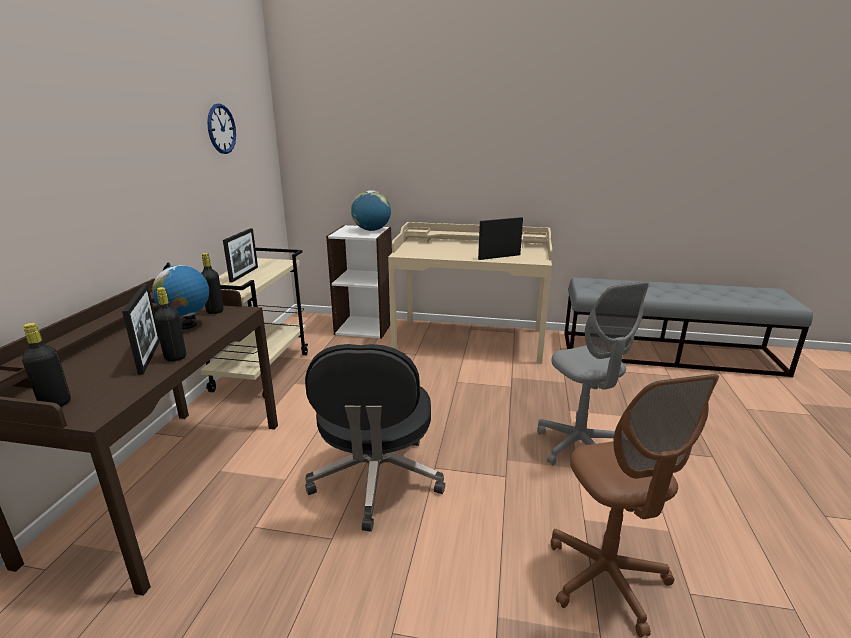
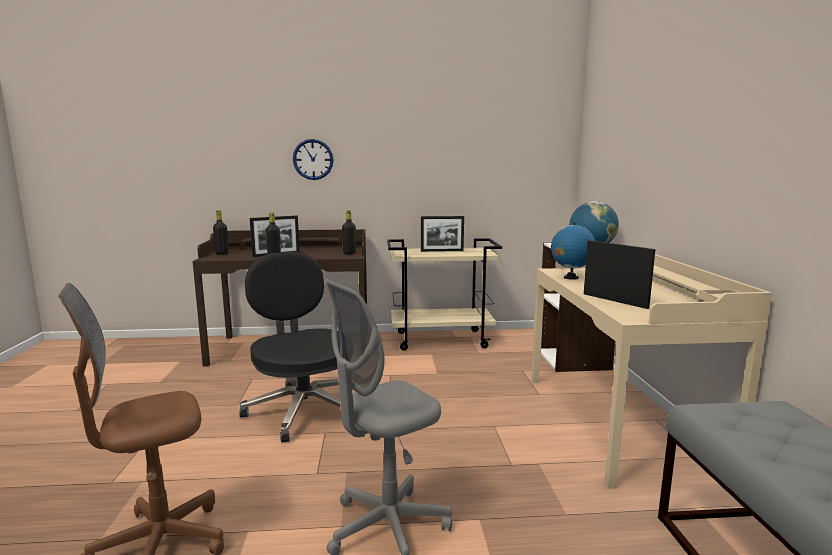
camera: 75 degrees right, 10 degrees down
(188, 326) = (322, 253): globe -> globe (570, 278)
(221, 129) = (482, 135): wall clock -> wall clock (313, 159)
(376, 480) = (303, 409): black office chair -> black office chair turned 75 degrees clockwise

